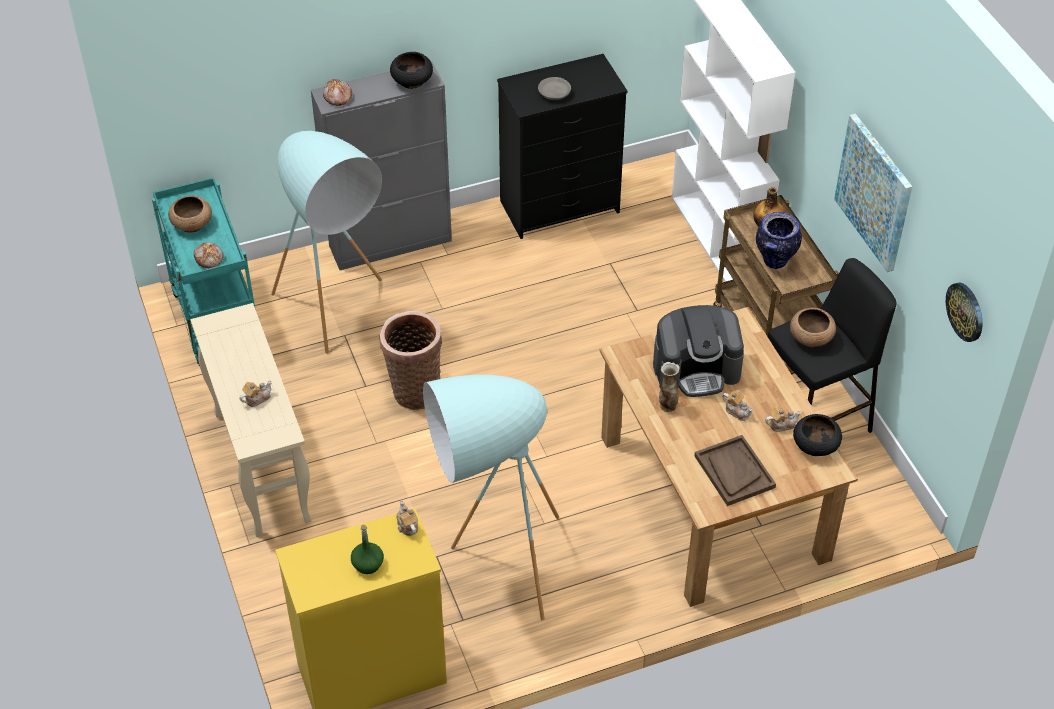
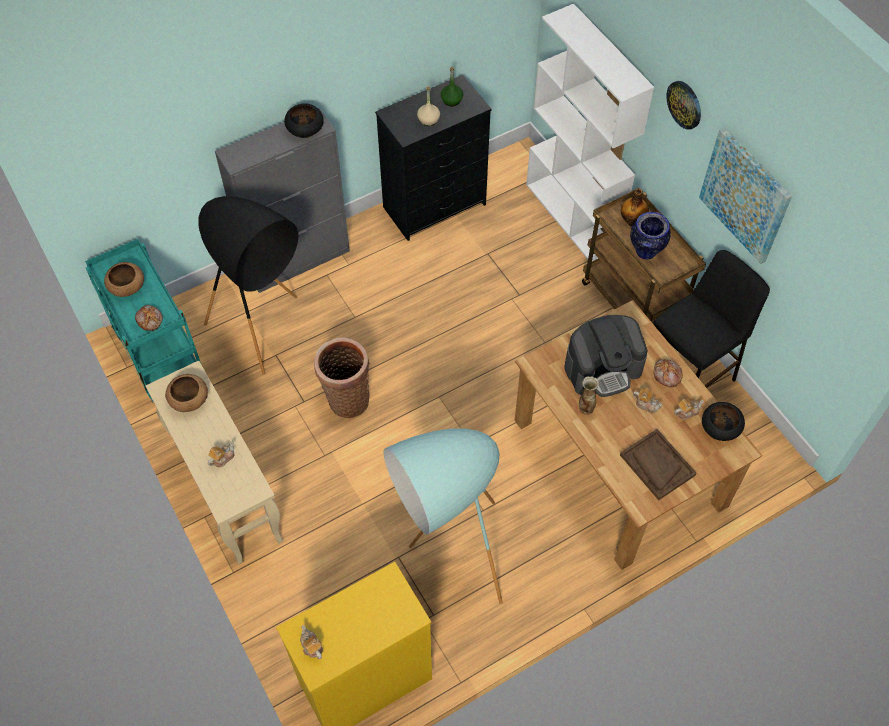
camera: 10 degrees left, 10 degrees up
(337, 97) = (240, 155): bread -> bread (666, 375)
(337, 322) = (267, 343): turquoise floor lamp -> black floor lamp
(368, 564) = (364, 628): green bottle -> green bottle (452, 100)
(407, 526) = (391, 581): teapot -> teapot (311, 646)
(554, 93) = (428, 120): grey bowl -> beige bottle
(811, 338) = (692, 323): brown bowl -> brown bowl (189, 400)
(965, 311) = (853, 306): wall clock -> wall clock (684, 104)

